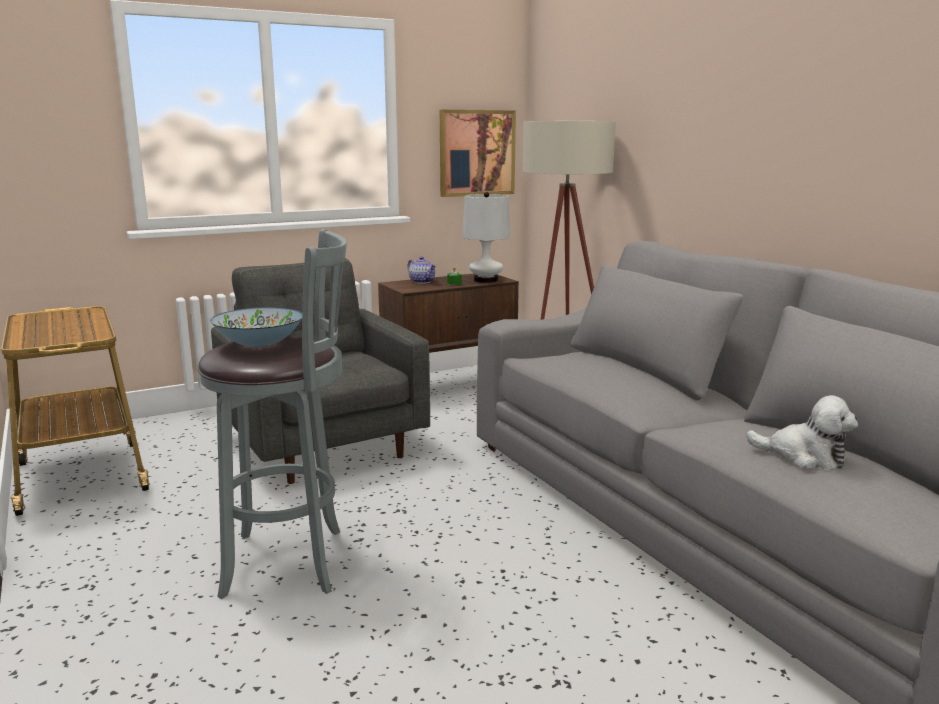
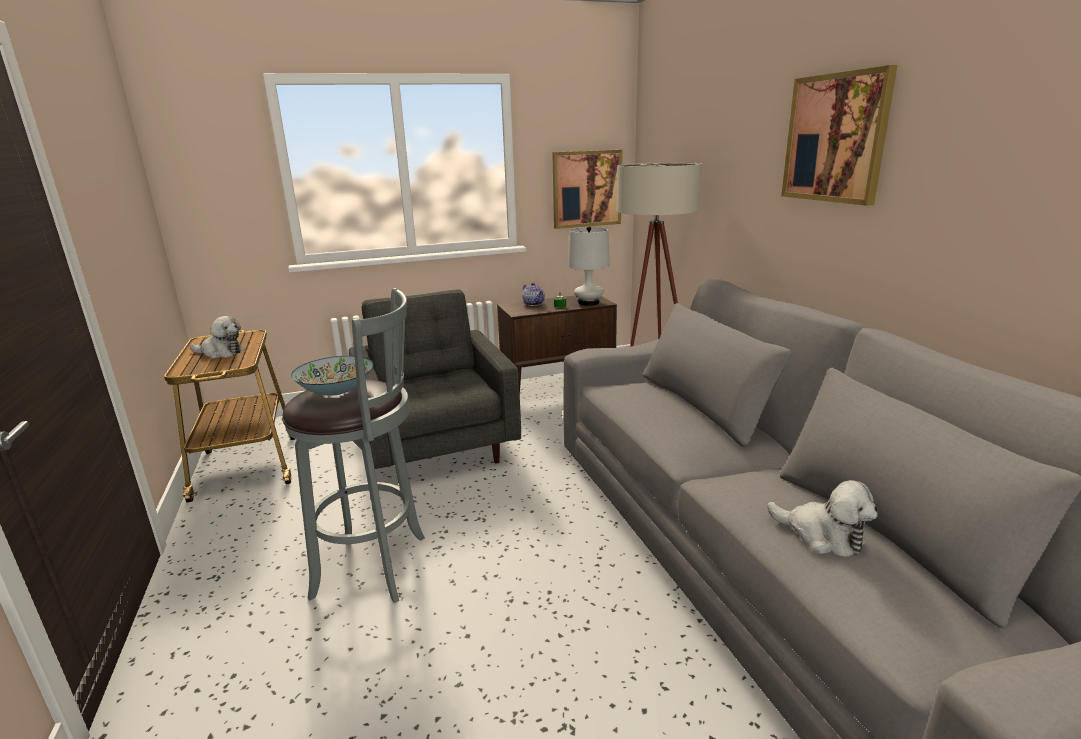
camera: 10 degrees right, 5 degrees up
(60, 327) = (220, 352): none -> plush toy
(764, 89) = (835, 138): none -> picture

